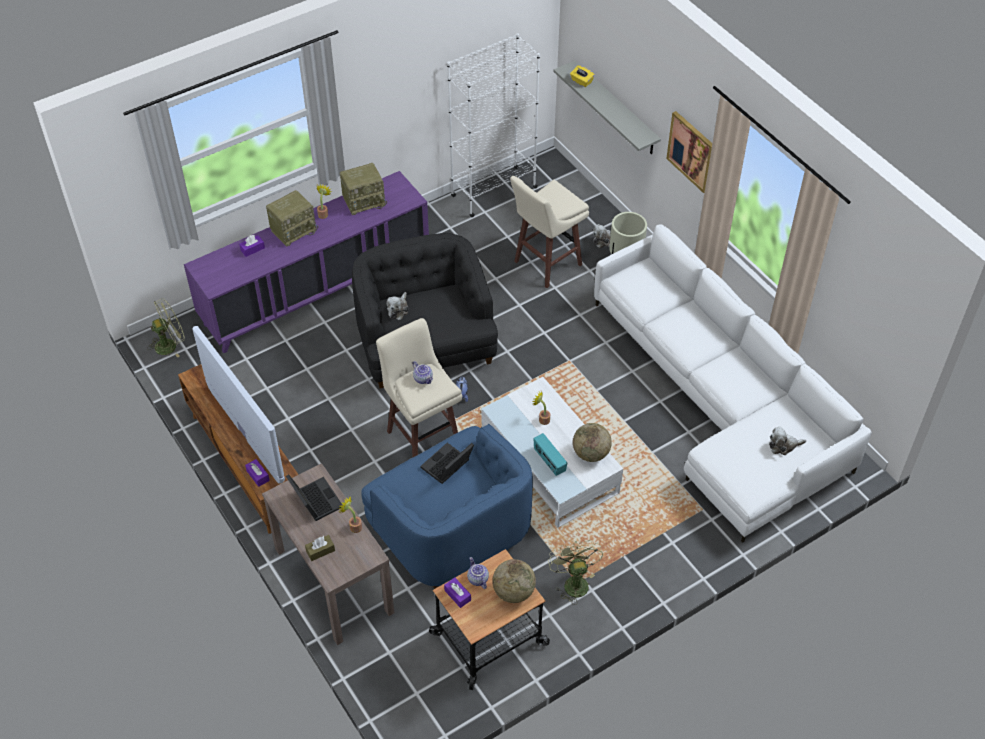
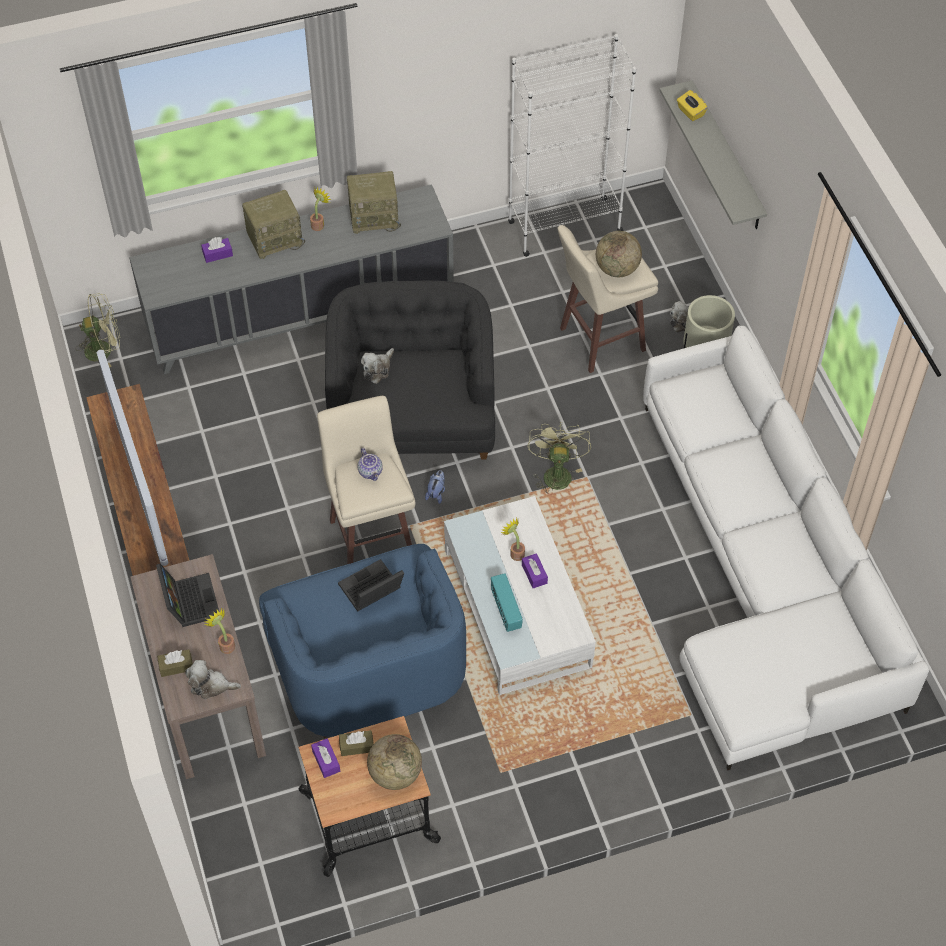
camera: 15 degrees right, 5 degrees up
(258, 475) = (140, 549): purple tissue box -> purple tissue box (534, 574)
(316, 291) = (300, 316): purple cabinet -> grey cabinet
(477, 579) = (356, 746): teapot -> brown tissue box
(573, 582) = (496, 770): green fan -> green fan (556, 472)
(591, 453) = (561, 612): globe -> globe (617, 269)
(691, 151) = (796, 242): picture -> none
(783, 445) = (809, 660): plush toy -> plush toy (211, 685)

